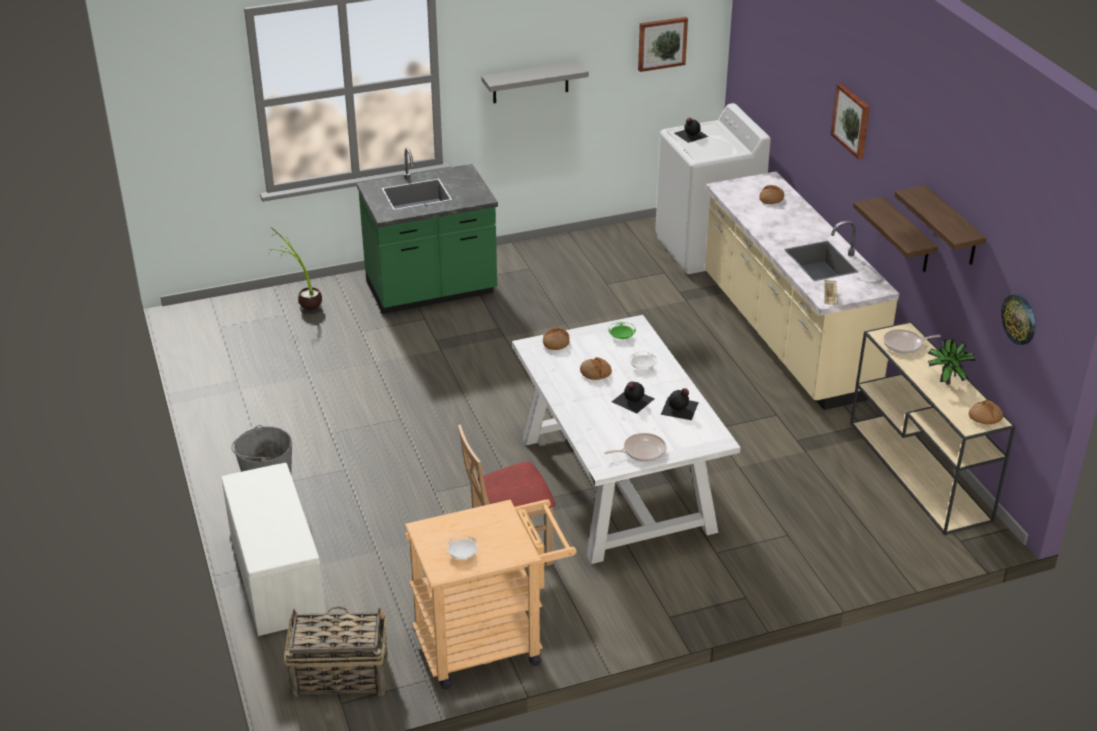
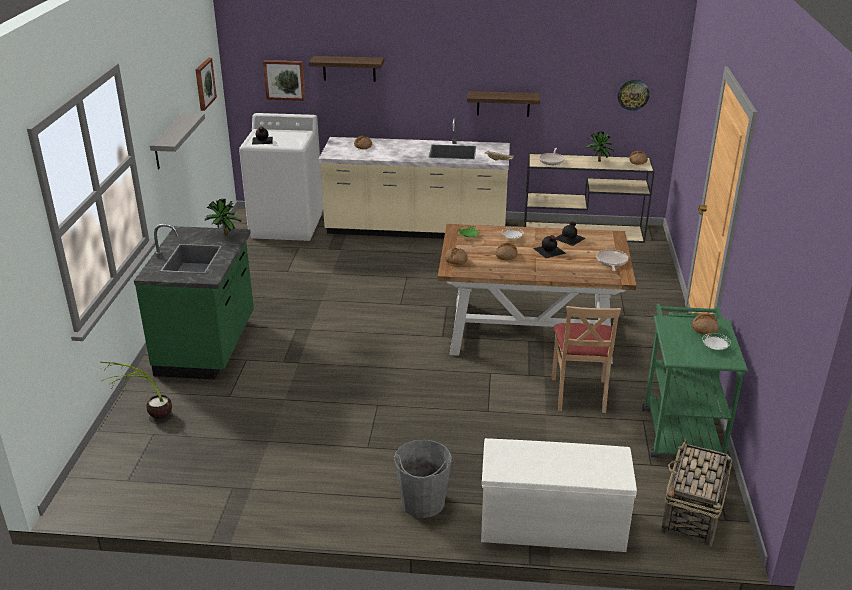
camera: 65 degrees left, 5 degrees down
(475, 192) = (223, 234): none -> potted plant
(490, 643) = (680, 428): beige cart -> green cart
(503, 540) = (704, 328): none -> bread
(615, 483) = (529, 331): white dining table -> brown dining table
(852, 120) = (417, 56): picture -> picture (284, 80)
(952, 227) = (552, 72): shelf -> shelf (349, 68)

